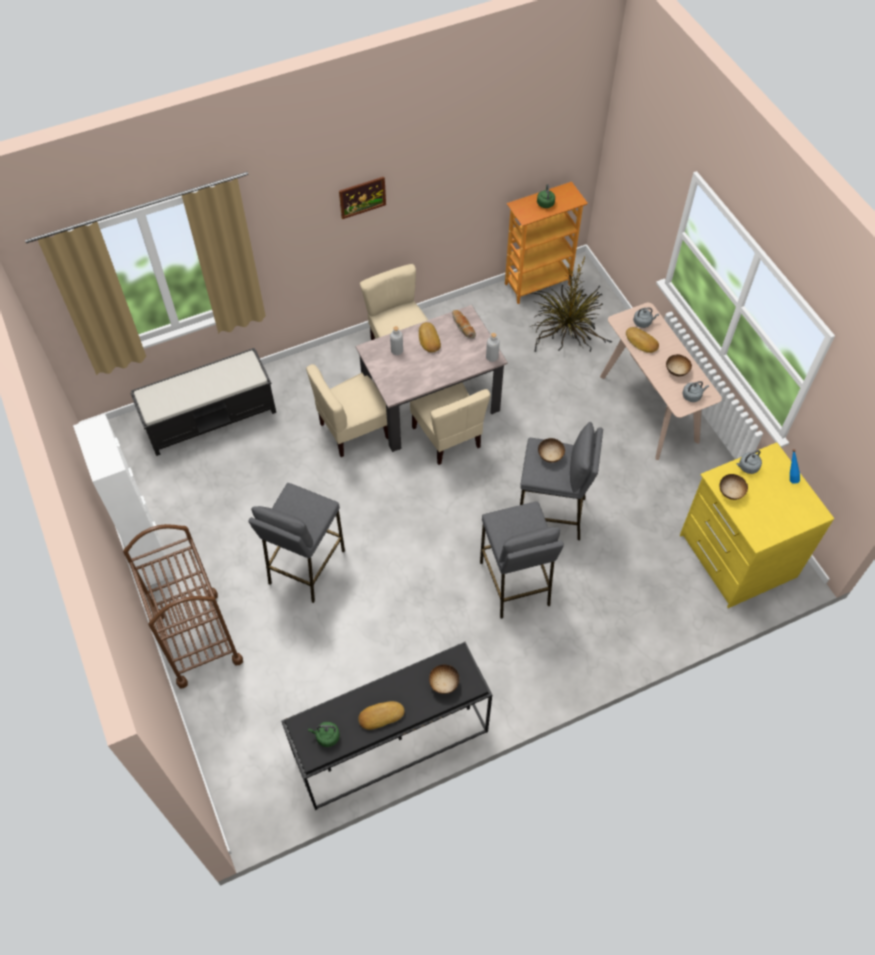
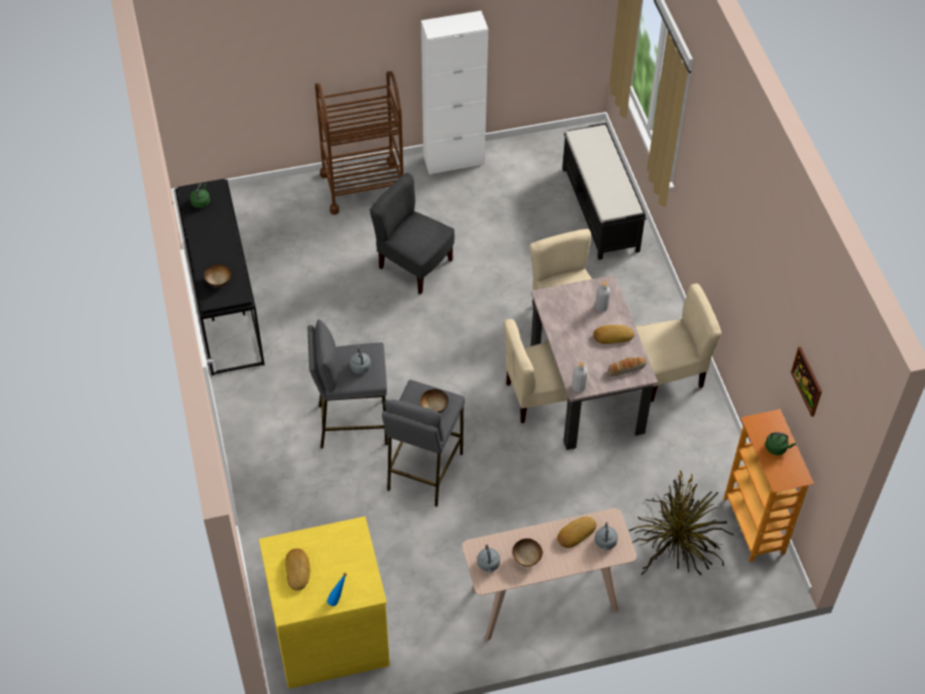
camera: 100 degrees right, 5 degrees down
(305, 566) = (414, 265): grey stool -> grey chair
(362, 197) = (732, 221): picture -> picture (807, 381)
(380, 715) = (206, 237): bread -> bread (298, 570)
(730, 493) = (334, 536): bowl -> none
(747, 467) = (361, 562): grey kettle -> grey kettle (360, 366)

